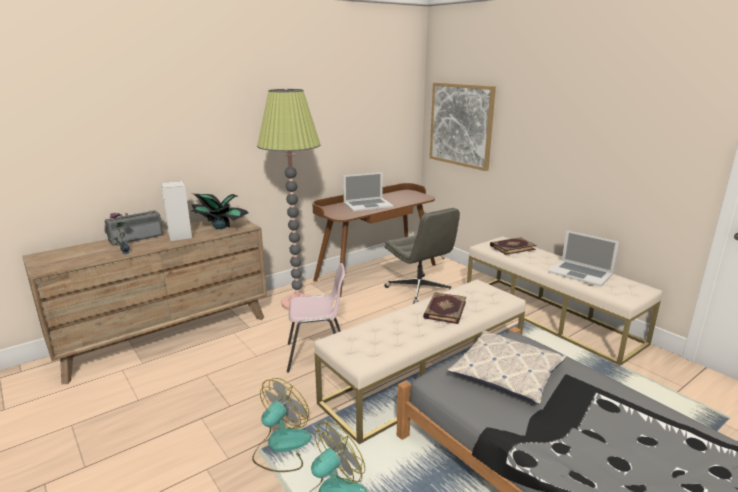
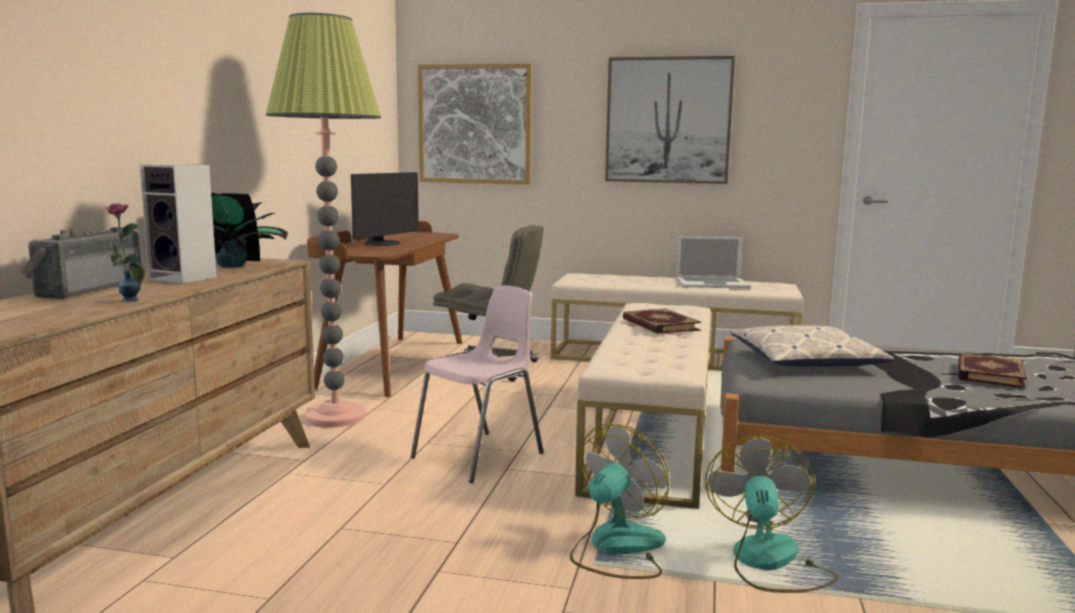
camera: 40 degrees left, 10 degrees down
(281, 447) = (616, 548): fan -> fan turned 45 degrees clockwise
(368, 205) = (384, 244): laptop -> monitor
(512, 247) = (602, 277): book -> book (988, 374)
(580, 138) = (668, 120): none -> picture

